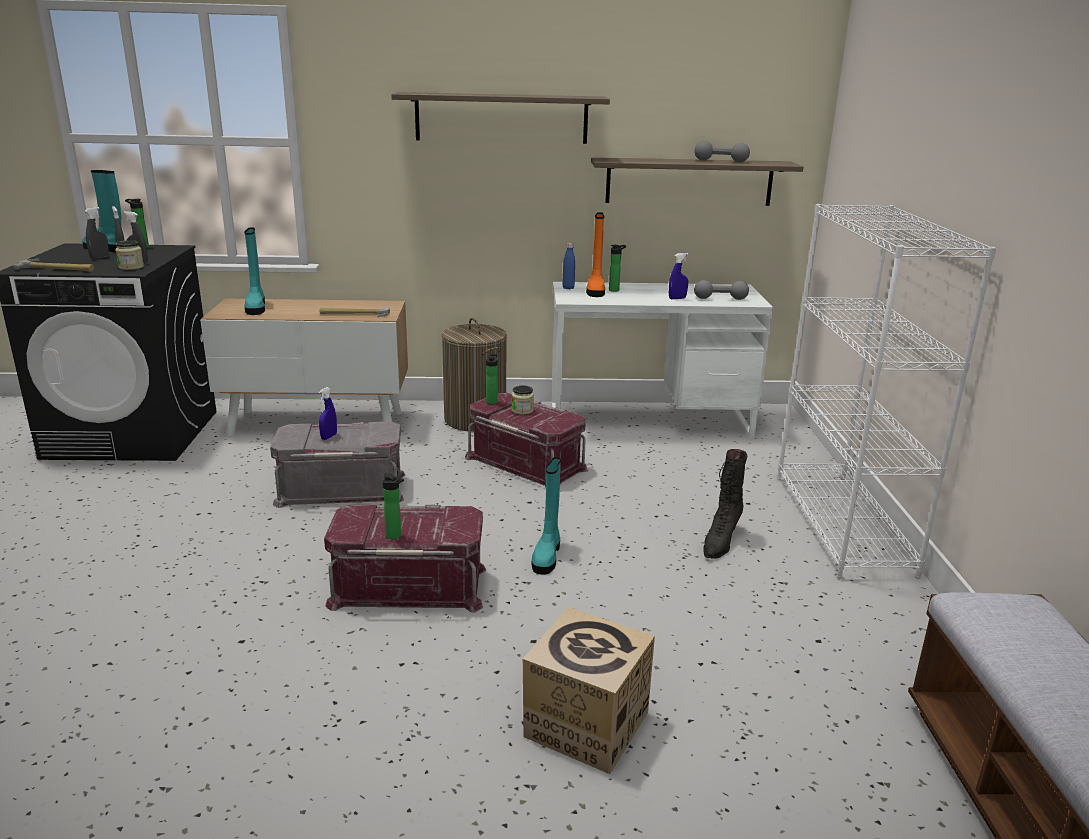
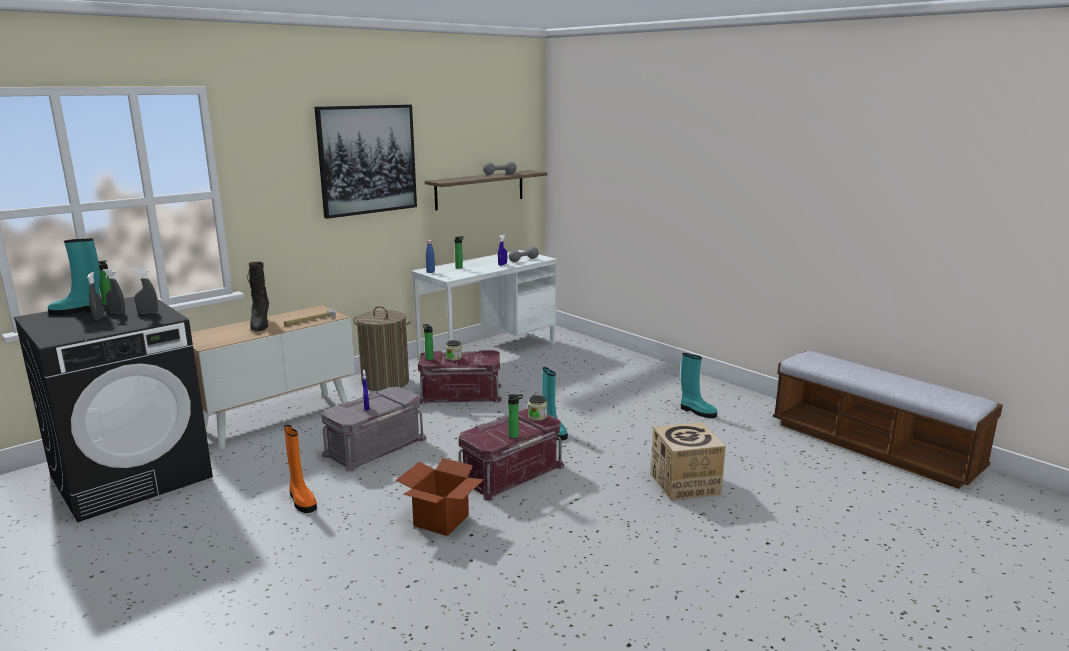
camera: 40 degrees left, 5 degrees down
(56, 269) = (92, 332): hammer -> none
(131, 267) = (155, 317): jar -> jar (537, 417)
(248, 606) = (441, 520): none -> cardboard box
(256, 307) = (223, 334): turquoise boot -> turquoise boot (697, 411)
(501, 118) = (367, 159): shelf -> picture
(595, 290) = (449, 270): orange boot -> orange boot (301, 500)
(720, 542) = (617, 394): black boot -> black boot (260, 325)
(842, 524) = (652, 368): white bookcase -> none

